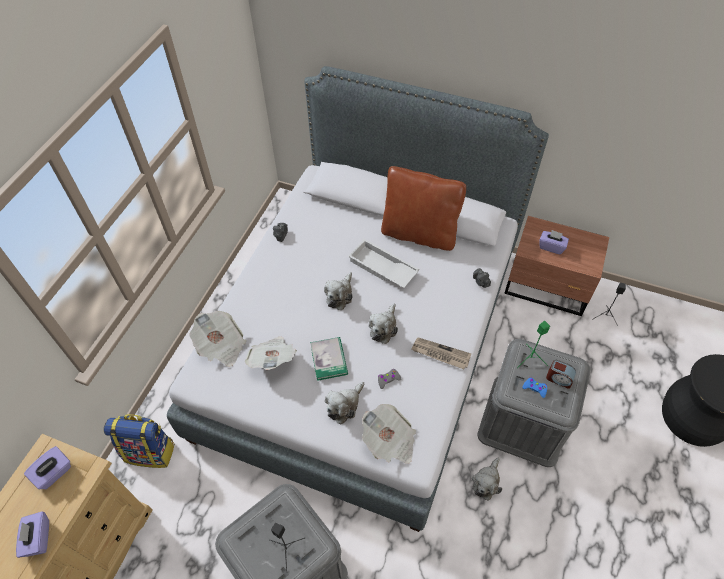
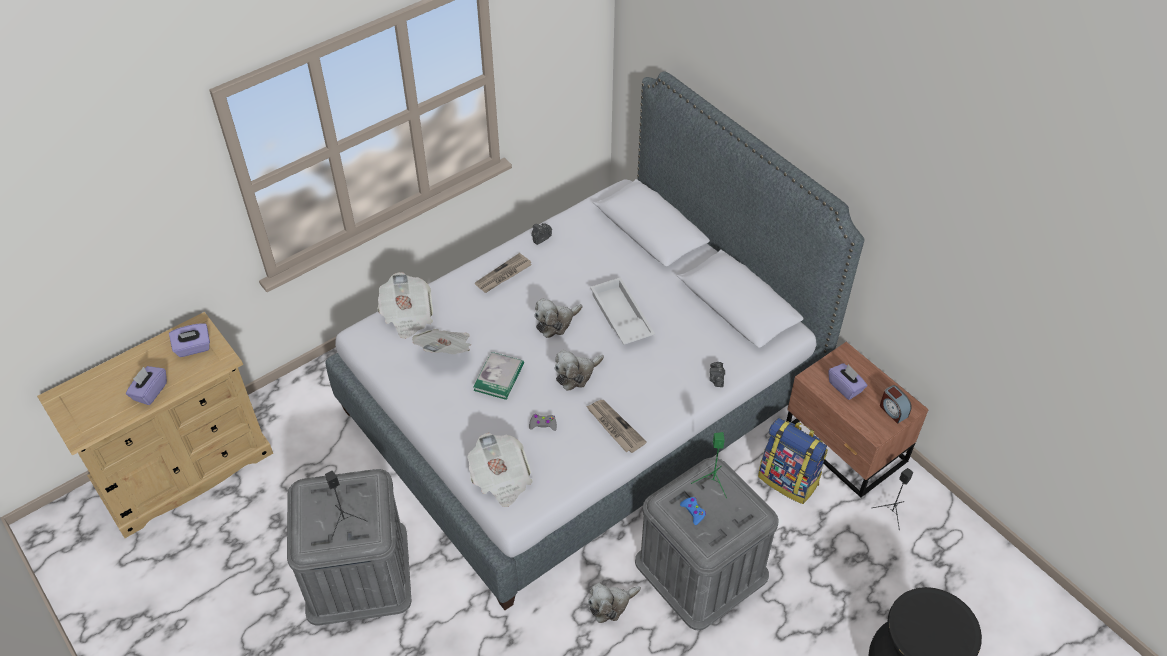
camera: 30 degrees right, 5 degrees down
(150, 451) = (304, 401): backpack -> backpack (789, 480)
(273, 277) = (503, 275): none -> newspaper
(344, 405) = (482, 426): plush toy -> none
(419, 233) = (688, 300): brown pillow -> none
(559, 379) = (728, 516): alarm clock -> alarm clock (893, 411)

